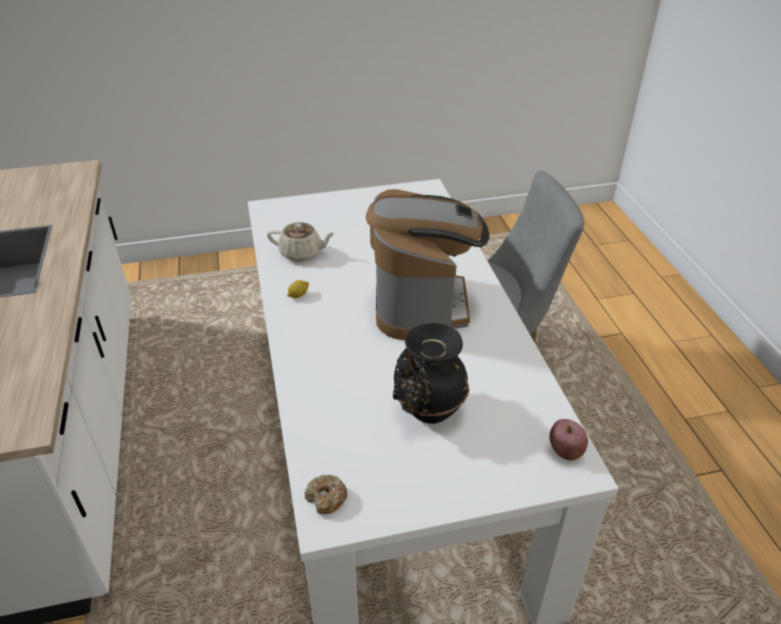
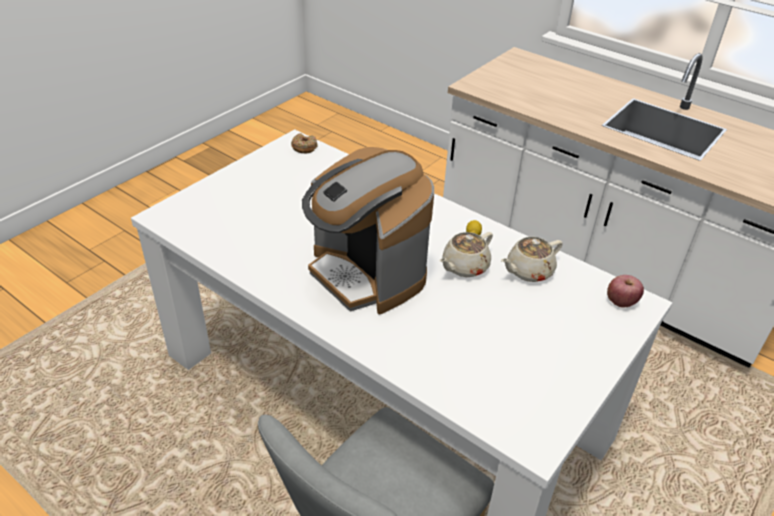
camera: 140 degrees right, 0 degrees up
(341, 276) = (464, 267): none -> beige teapot
(427, 411) = (287, 205): black vase -> none
(565, 451) = (175, 221): apple -> apple (621, 302)

